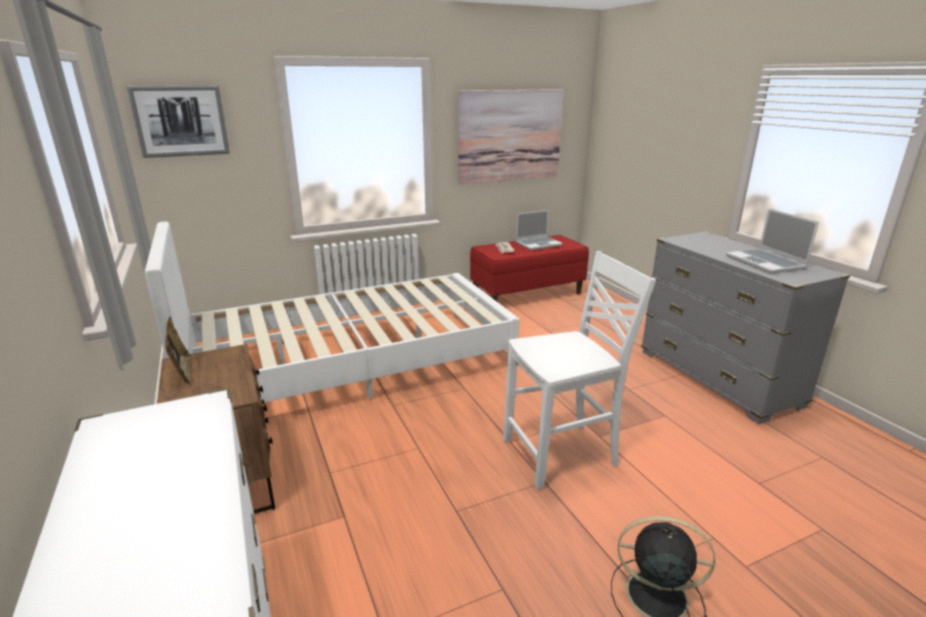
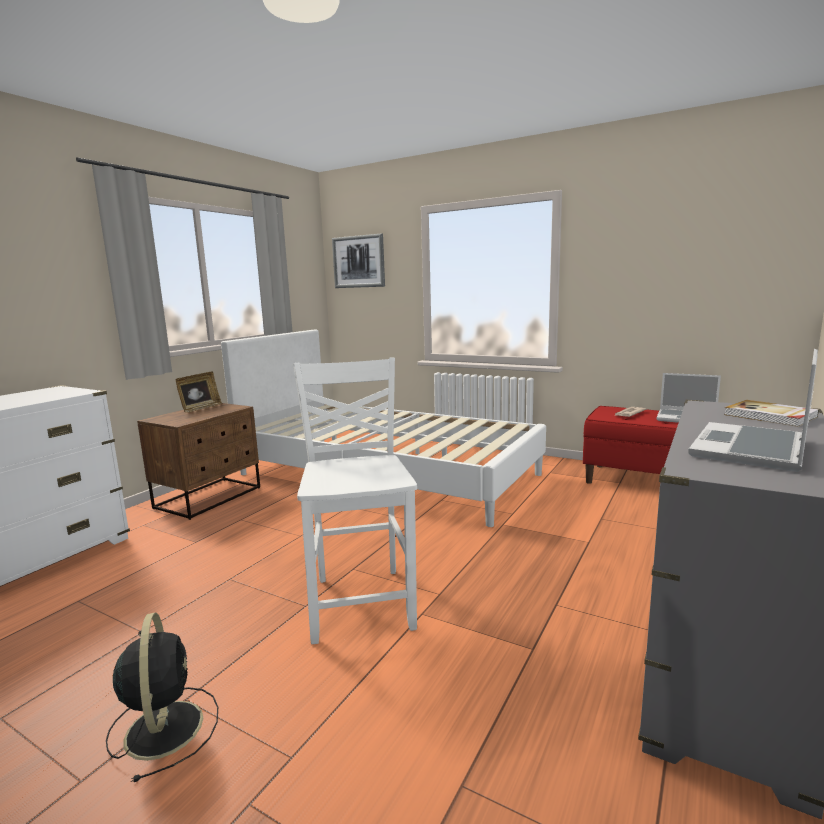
camera: 55 degrees right, 10 degrees down
(510, 136) = (669, 273): picture -> none
(562, 454) = (362, 601): white chair -> white chair turned 135 degrees counterclockwise
(711, 241) = (770, 416): none -> book

